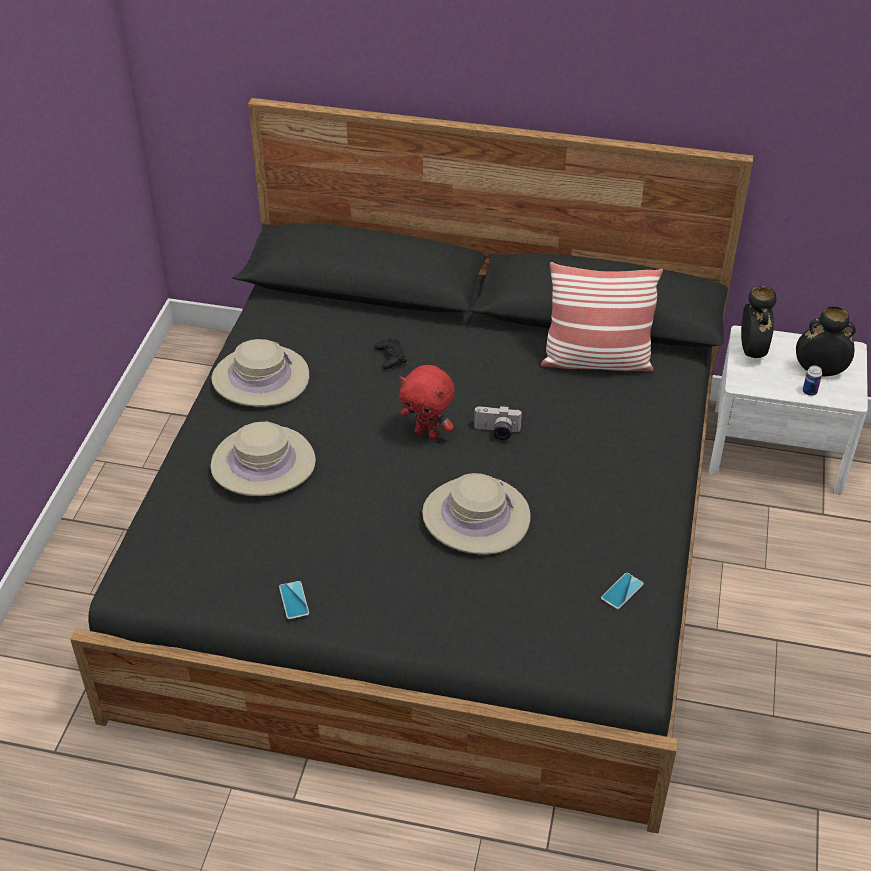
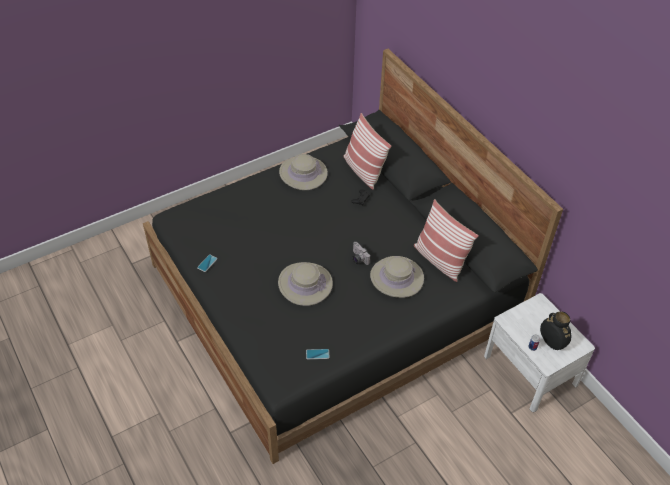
camera: 45 degrees right, 5 degrees up
(263, 463) = (259, 206): beige hat -> beige hat (396, 277)
(342, 319) = (363, 171): none -> pillow
(427, 433) = (332, 239): red plush toy -> none
(752, 351) = (532, 310): black vase -> none

